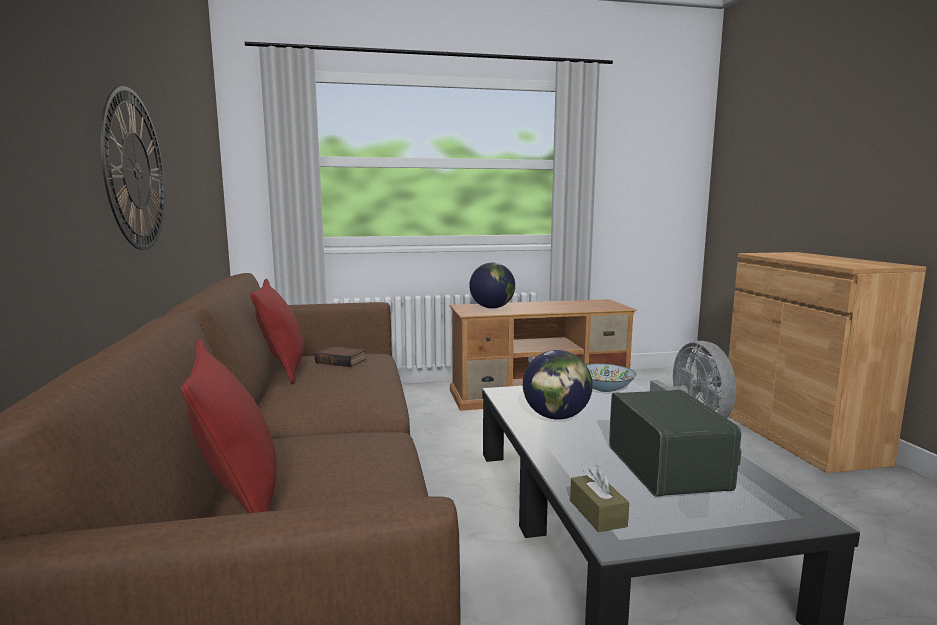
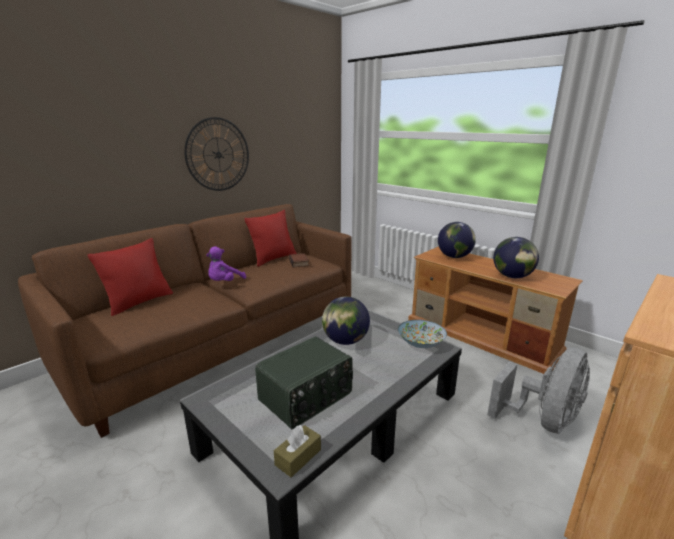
camera: 55 degrees right, 10 degrees up
(309, 415) = (224, 282): none -> purple plush toy
(573, 308) = (512, 276): none -> globe
(597, 513) = (227, 386): brown tissue box -> brown tissue box (298, 457)

